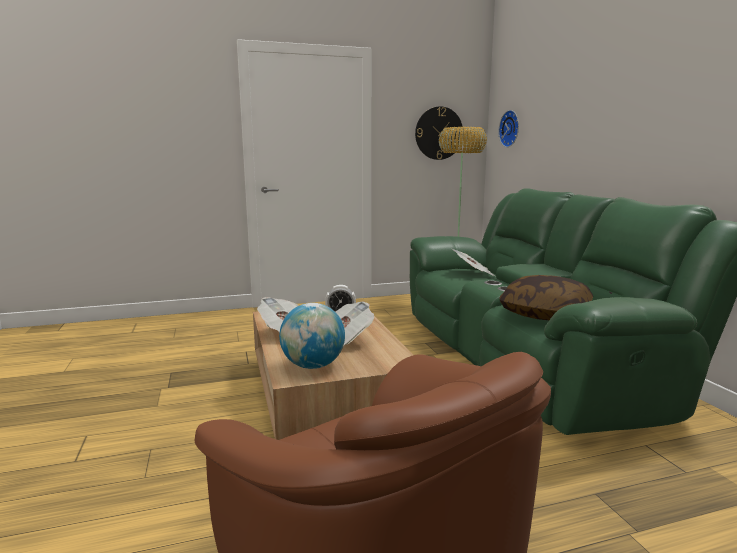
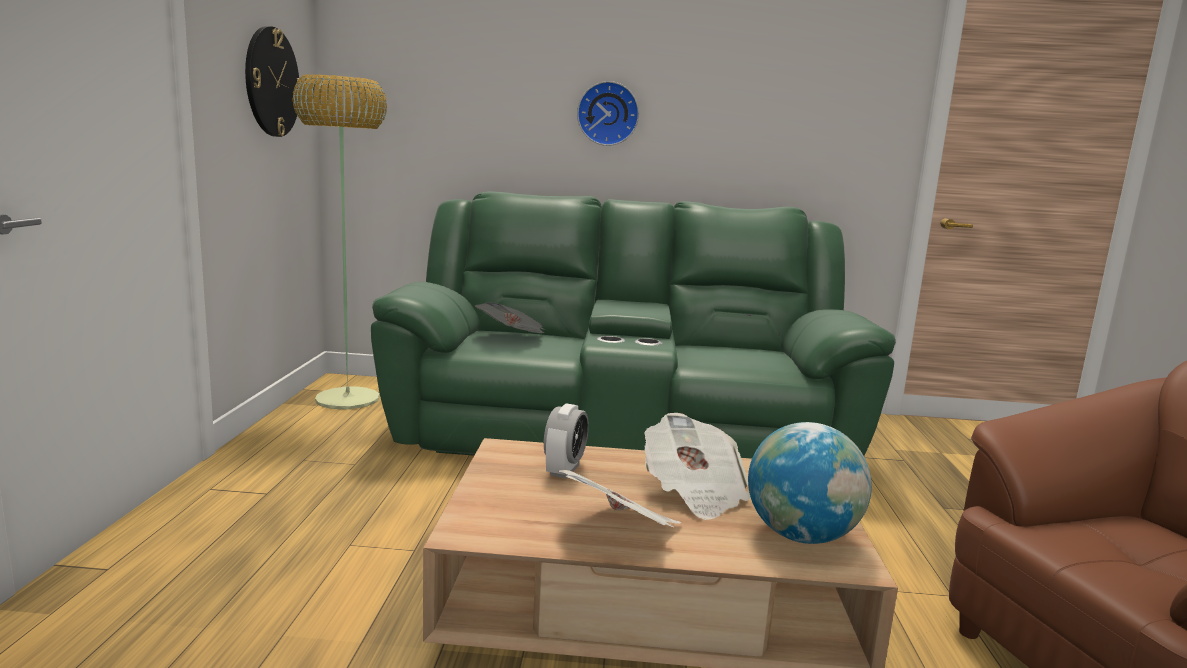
camera: 70 degrees left, 0 degrees up
(511, 128) = (396, 89): wall clock -> wall clock (608, 114)
(545, 313) = (732, 357): pillow -> none

